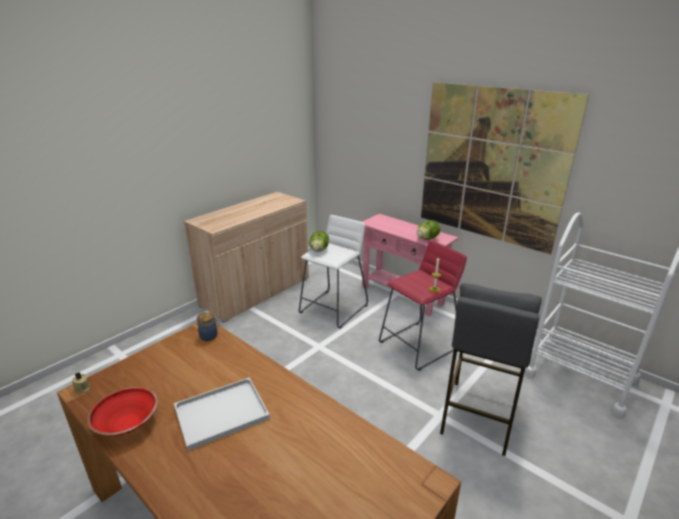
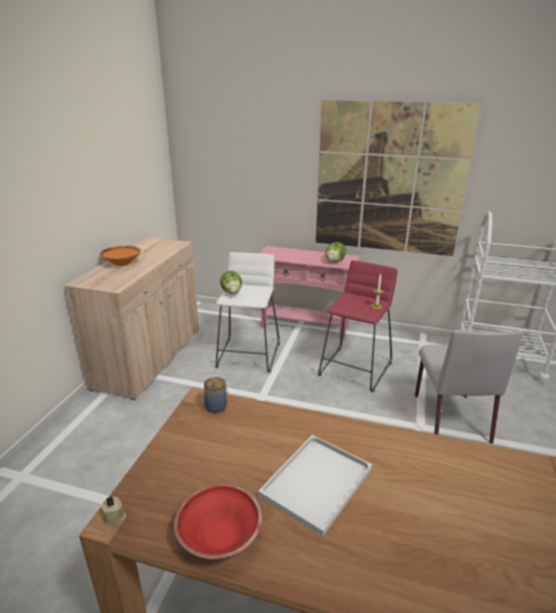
camera: 25 degrees left, 0 degrees up
(237, 210) = (122, 263): none -> orange bowl
(478, 416) = (450, 417): grey stool -> grey chair

